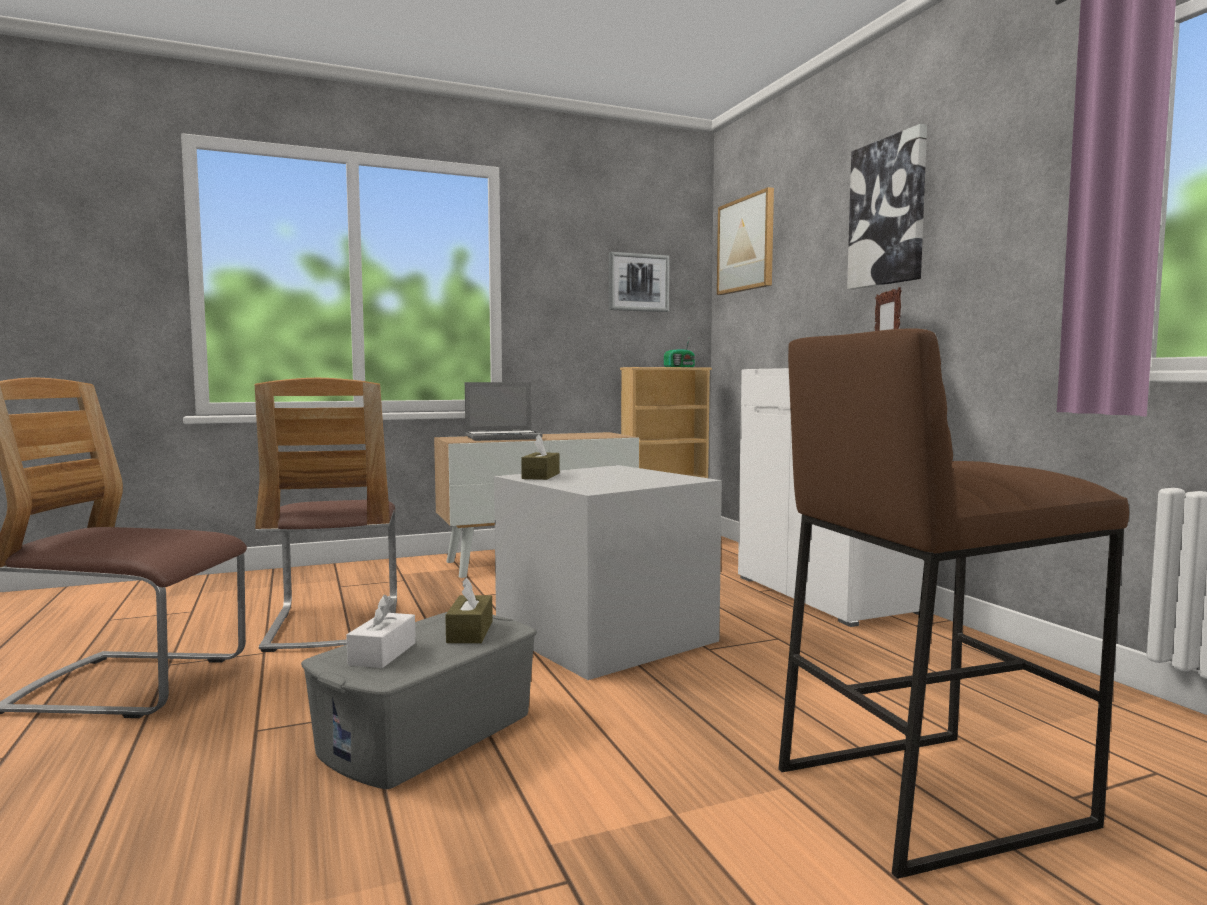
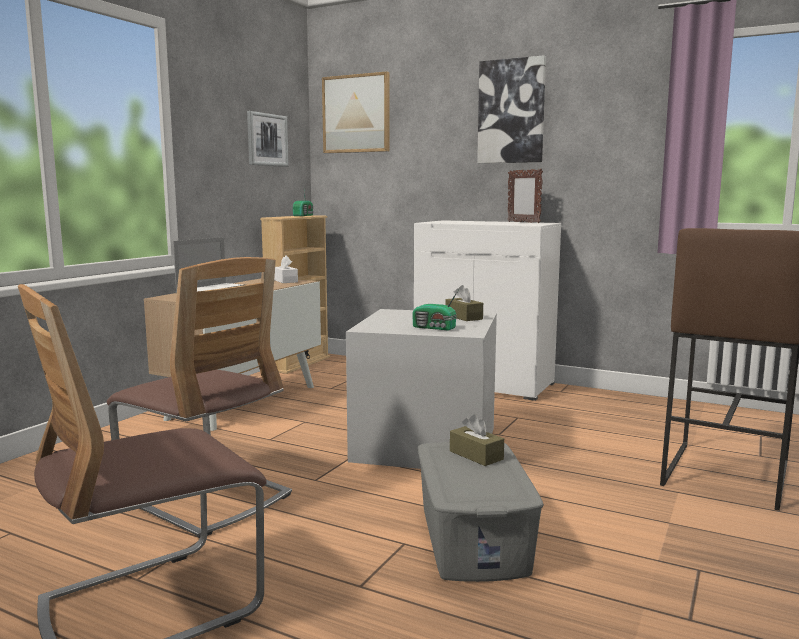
camera: 40 degrees left, 5 degrees up
(382, 654) = (472, 485): white tissue box -> white tissue box (285, 281)
(541, 476) = (380, 326): brown tissue box -> brown tissue box (463, 317)
(583, 482) = (435, 328): none -> radio

